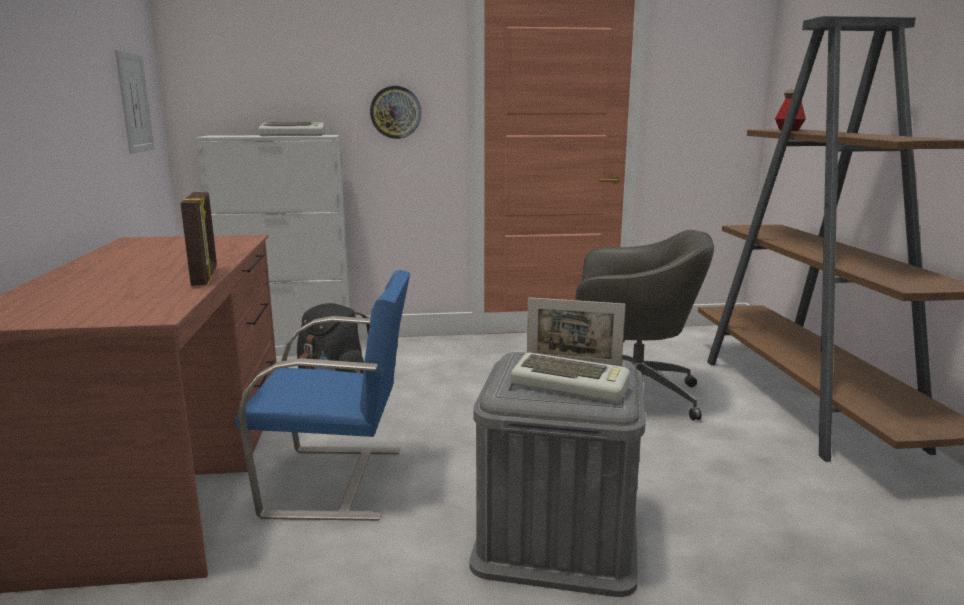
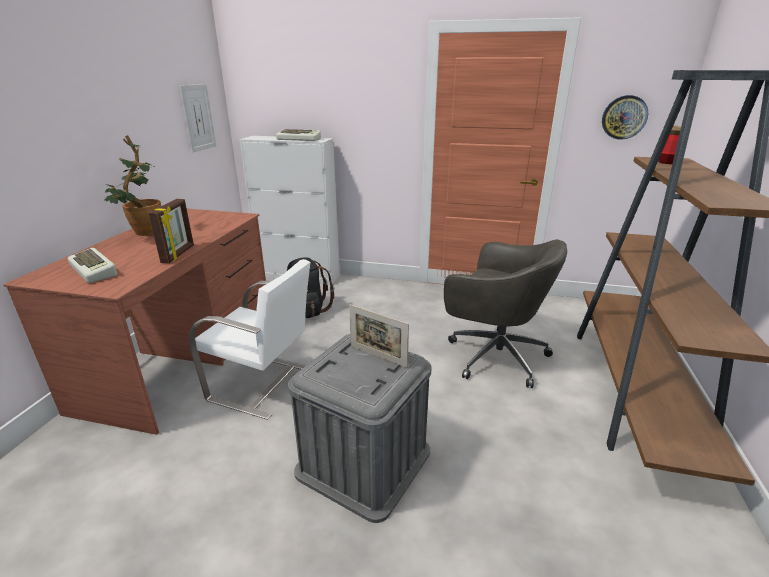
camera: 20 degrees right, 10 degrees up
(105, 264) = (143, 234): none -> potted plant
(337, 482) = (263, 384): blue chair -> white chair
(395, 112) = (371, 123): wall clock -> wall clock (624, 117)
(571, 386) = (358, 376): keyboard -> keyboard (95, 270)

